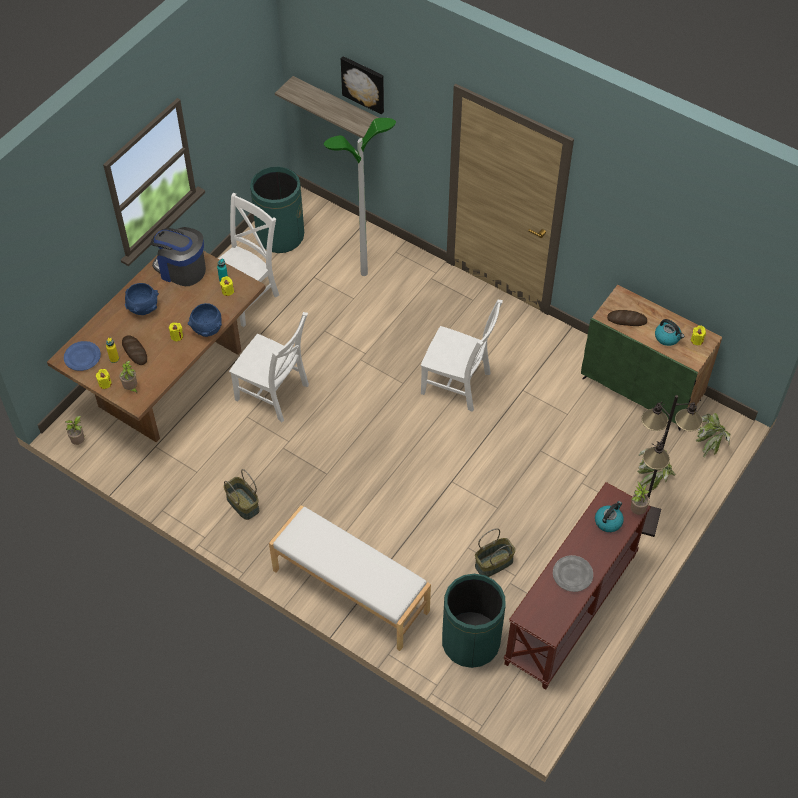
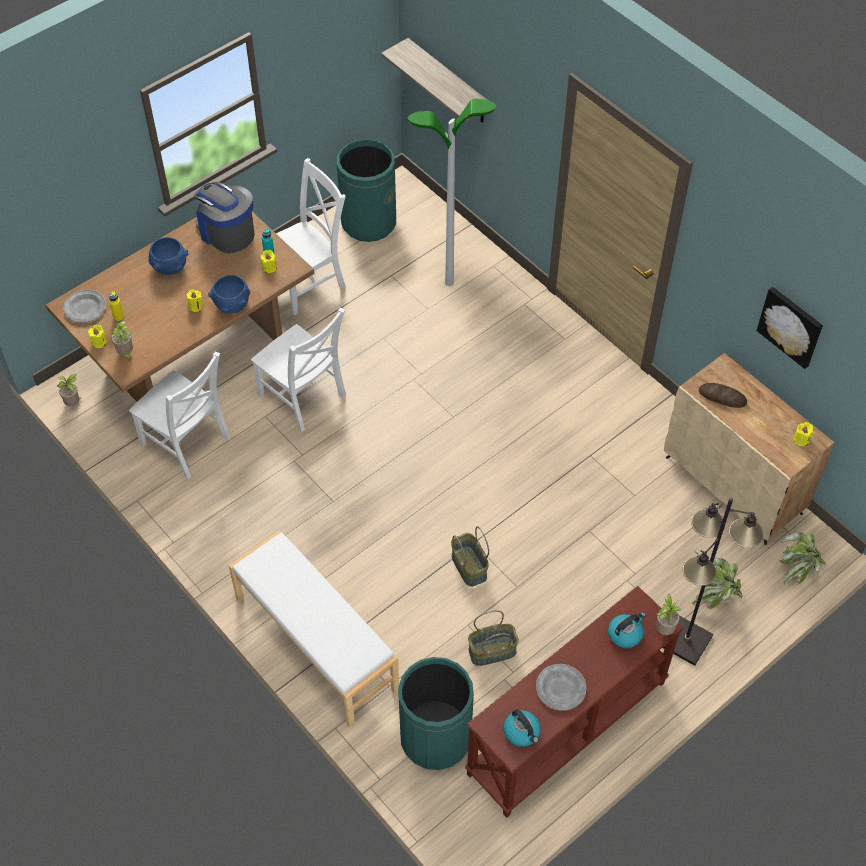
camera: 15 degrees right, 0 degrees up
(82, 357) = (85, 308): blue plate -> grey plate
(135, 351) = (144, 313): bread -> none
(242, 504) = (227, 514): basket -> basket (468, 566)
(364, 84) = (477, 58): picture -> picture (791, 326)
(458, 385) = (517, 433): white chair -> white chair (188, 444)
(642, 389) = (734, 485): green cabinet -> beige cabinet
(667, 337) = (766, 429): kettle -> kettle (522, 732)

